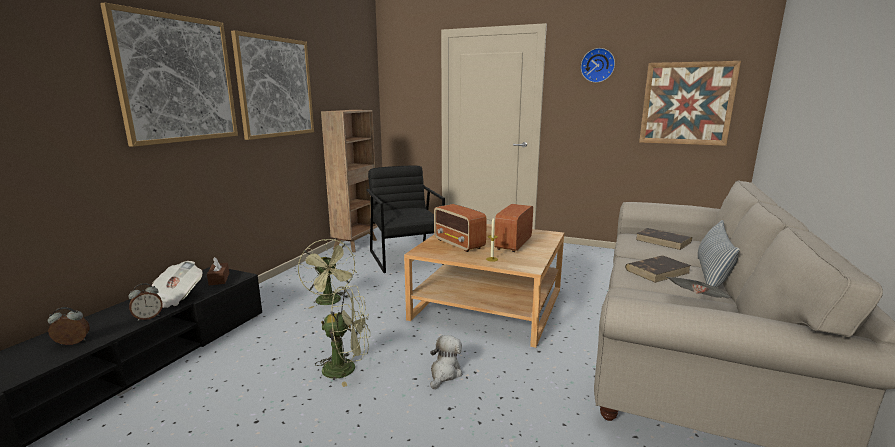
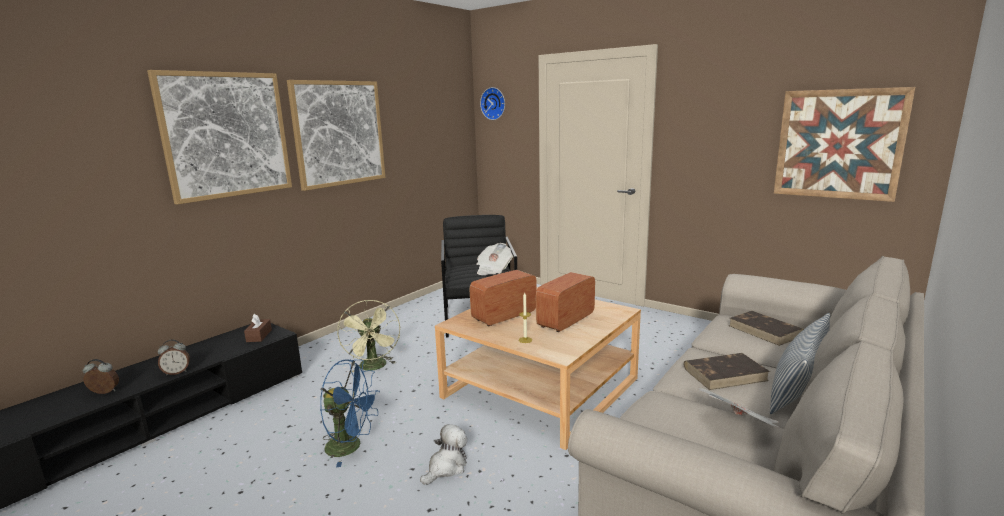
camera: 15 degrees right, 0 degrees up
(174, 298) = (209, 354): newspaper -> newspaper (493, 270)
(347, 368) = (351, 447): green fan -> blue fan
(356, 244) = (435, 299): brown bookcase -> none
(459, 244) = (503, 316): radio -> radio turned 75 degrees clockwise
(597, 65) = (720, 95): wall clock -> wall clock (494, 103)

